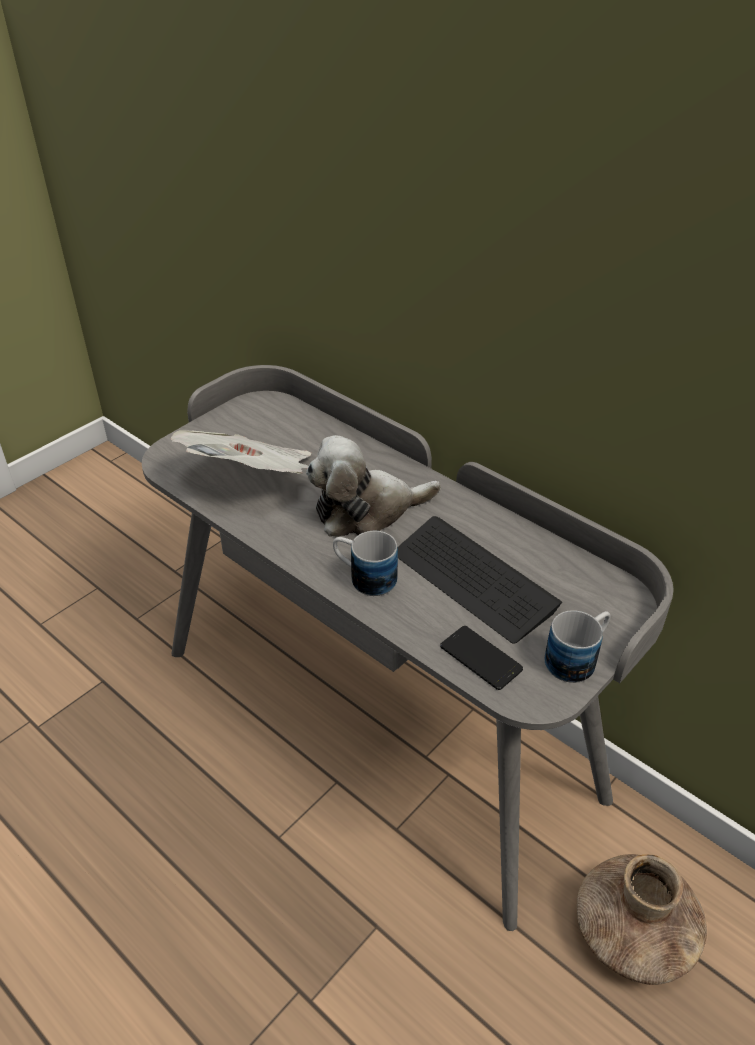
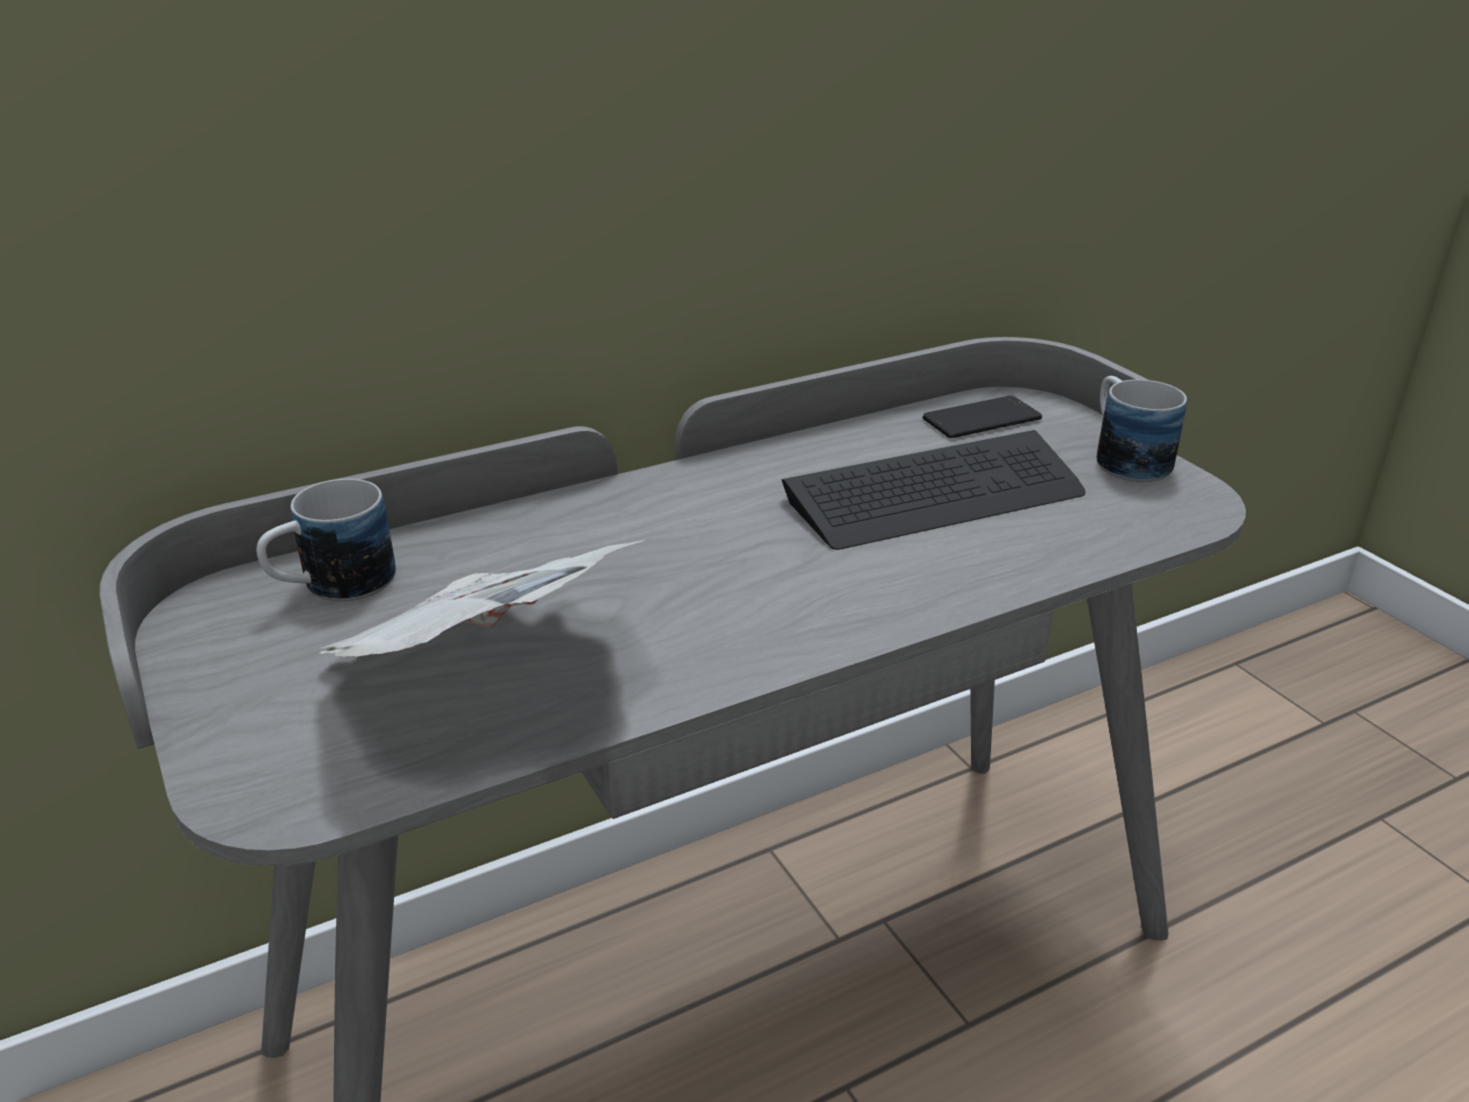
camera: 70 degrees left, 10 degrees down
(364, 577) = (881, 589): mug -> mug (332, 587)
(366, 511) = (699, 552): plush toy -> none
(480, 658) = (1110, 525): phone -> phone (982, 419)
(633, 932) = (1179, 812): brown vase -> none

